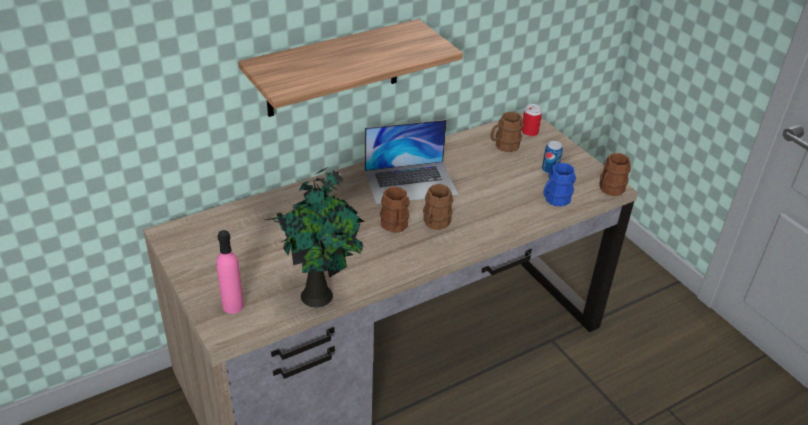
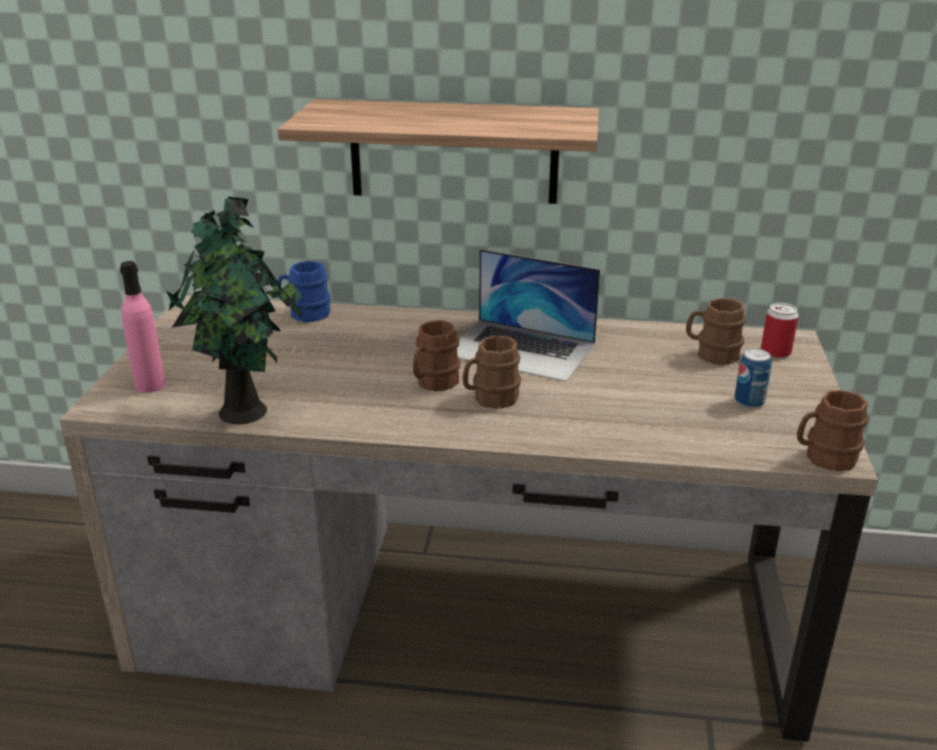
camera: 40 degrees right, 10 degrees down
(554, 199) = (708, 436): blue mug -> blue mug (305, 314)

